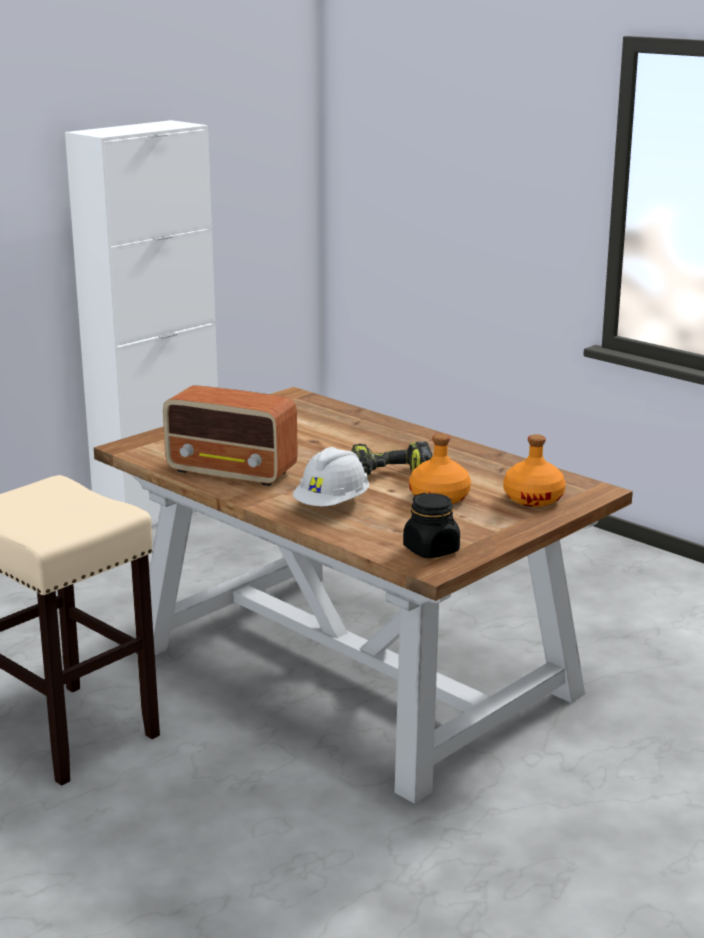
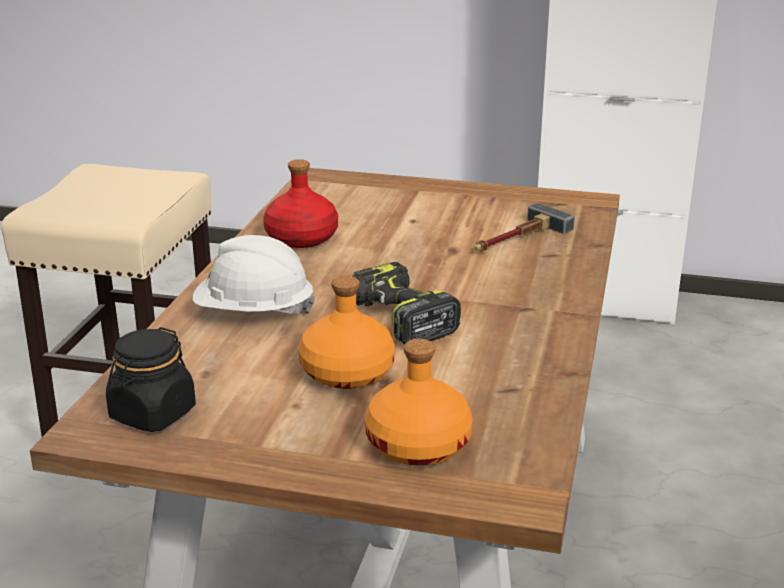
camera: 60 degrees right, 5 degrees up
(233, 472) = (302, 238): radio -> red bottle
(321, 424) = (516, 239): none -> hammer

